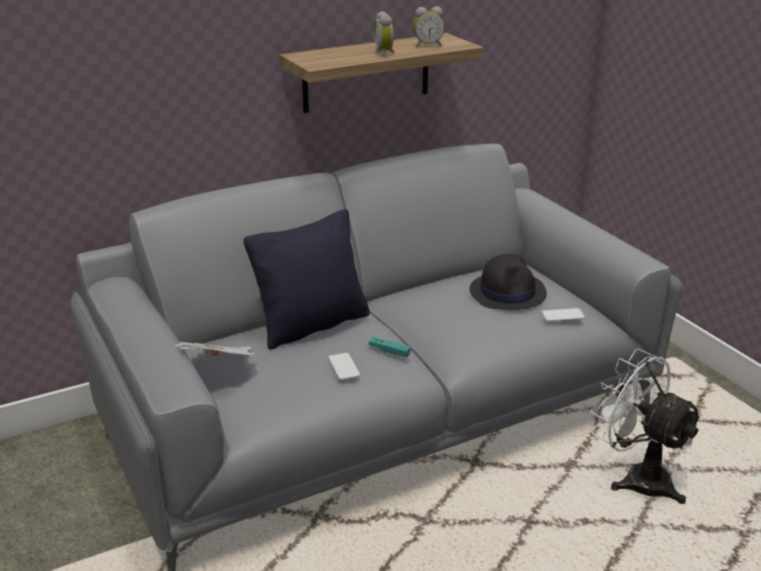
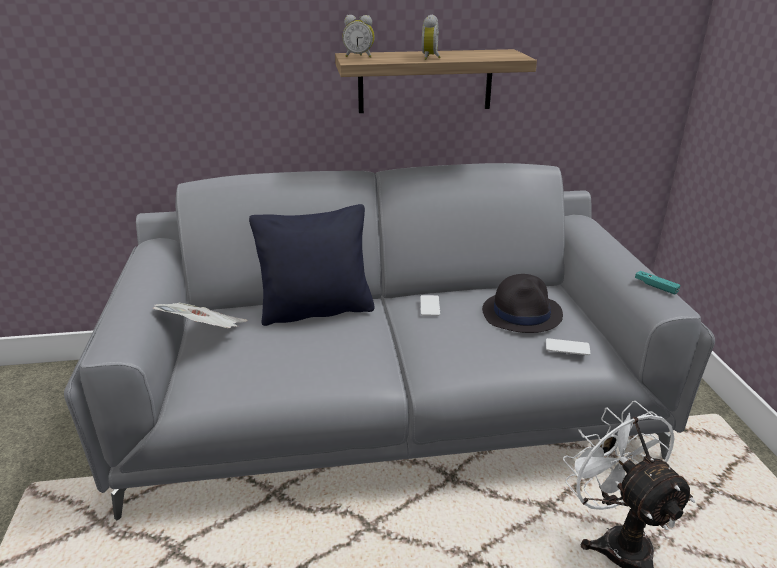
camera: 20 degrees right, 0 degrees up
(344, 367) = (313, 356): phone -> phone (430, 306)
(389, 351) = (367, 349): turquoise game controller -> turquoise game controller (656, 286)
(427, 45) = (481, 55): alarm clock -> alarm clock (359, 56)

